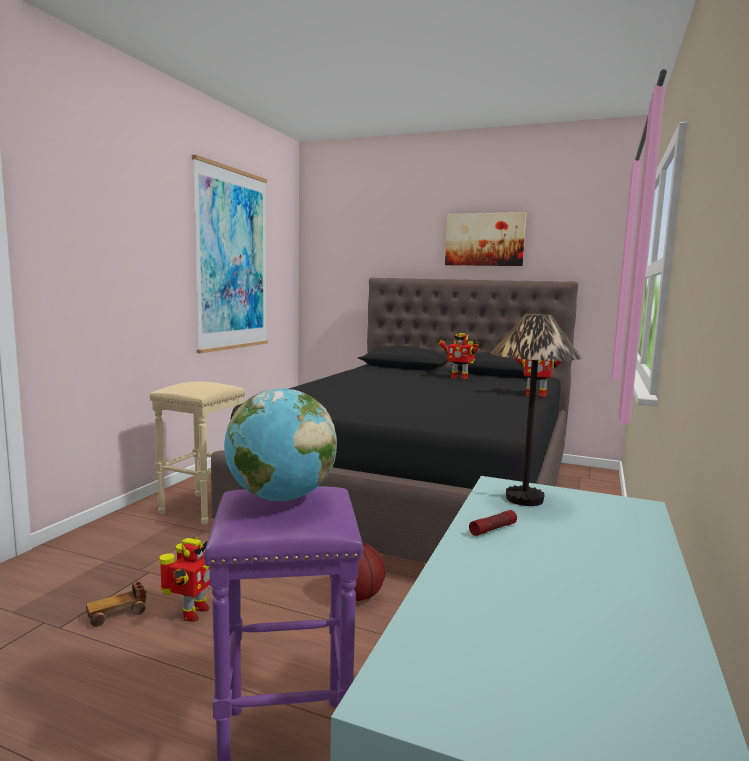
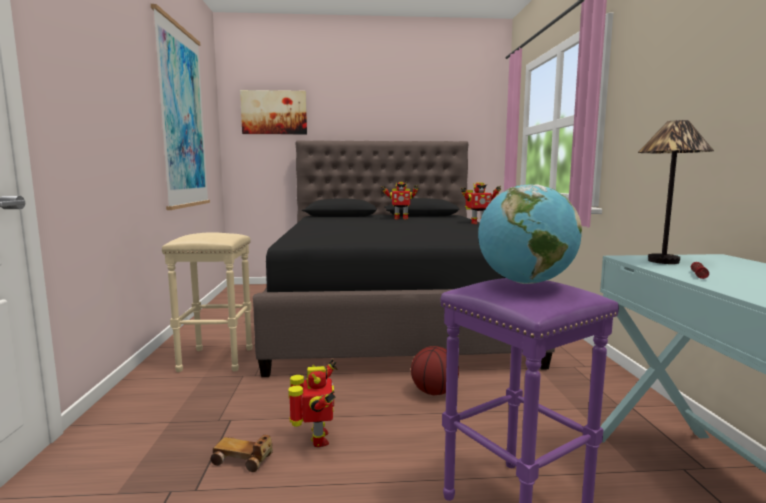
camera: 25 degrees left, 0 degrees up
(117, 613) = (243, 460): toy car -> toy car turned 75 degrees clockwise
(484, 239) = (393, 108): picture -> picture (274, 112)

